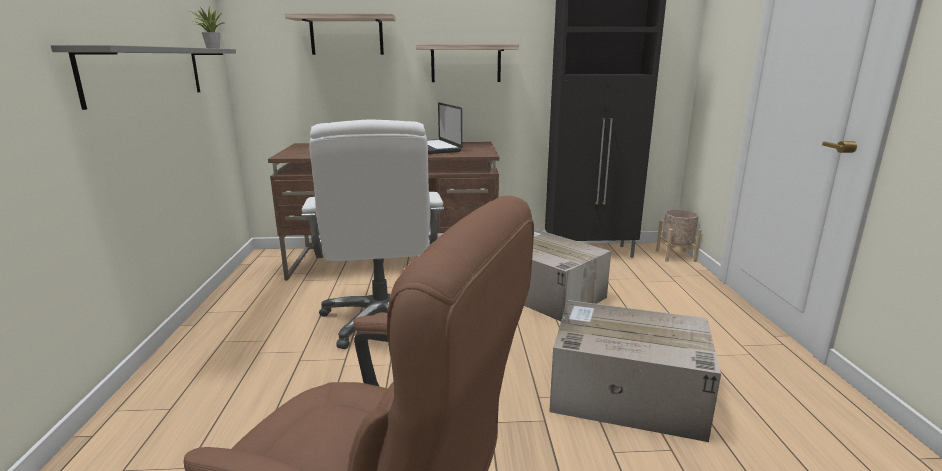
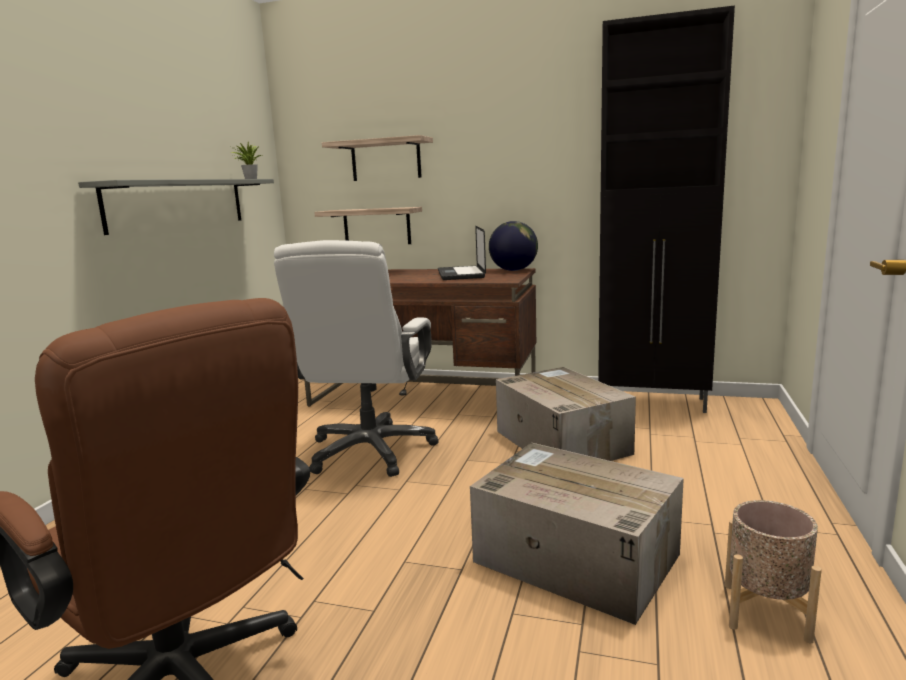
camera: 20 degrees right, 5 degrees down
(466, 63) = (506, 182): shelf -> shelf (377, 226)
(475, 144) = (513, 270): none -> globe
(675, 256) = (767, 415): beige planter -> beige planter (766, 611)

